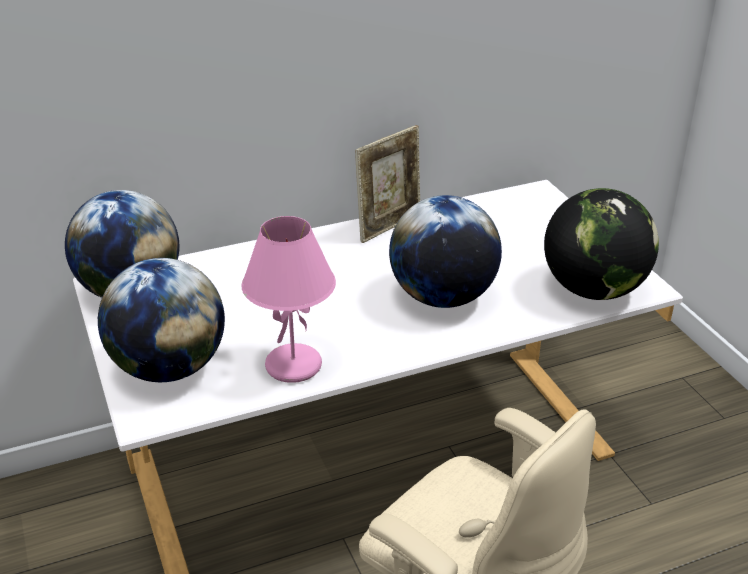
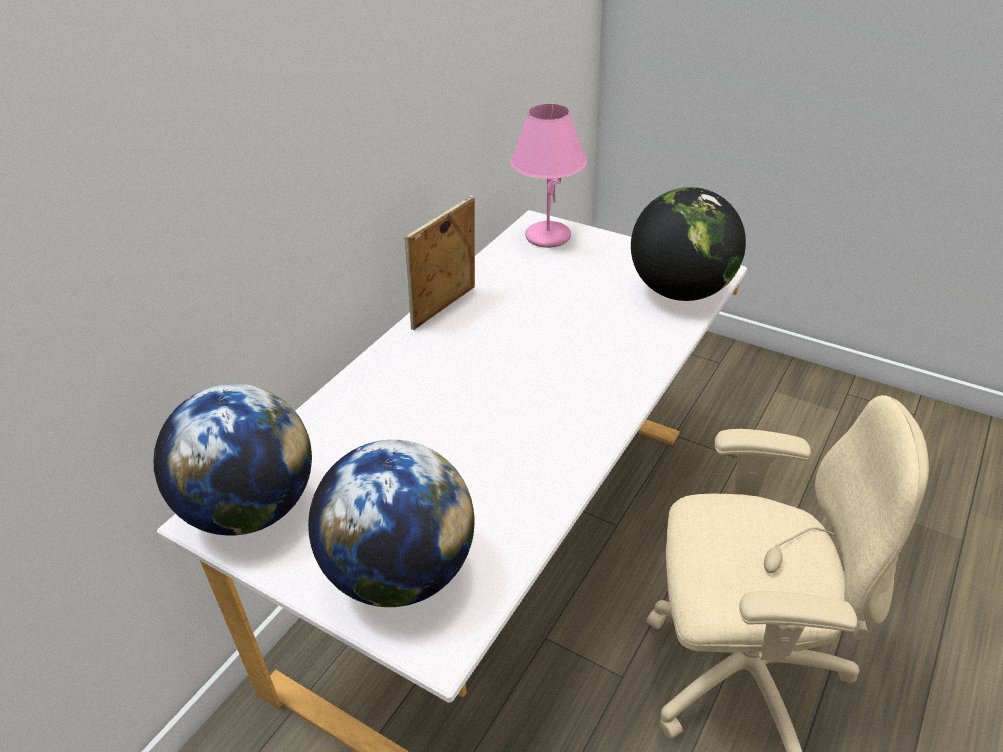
camera: 35 degrees left, 5 degrees up
(293, 365) = (524, 495): pink table lamp -> pink table lamp (547, 236)
(389, 226) = (446, 310): picture frame -> picture frame turned 150 degrees counterclockwise
(443, 297) = (575, 356): globe -> none

